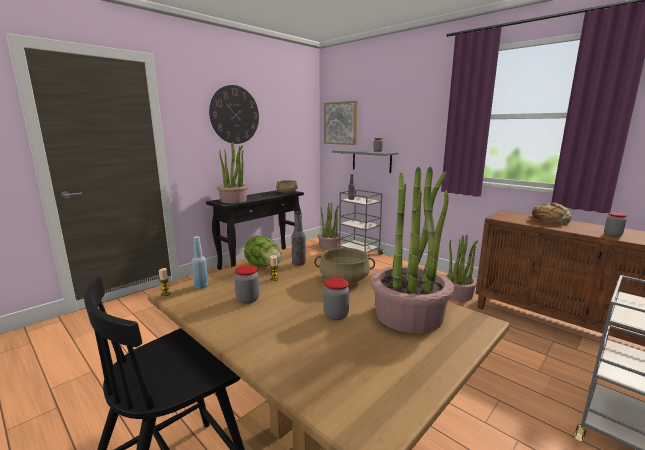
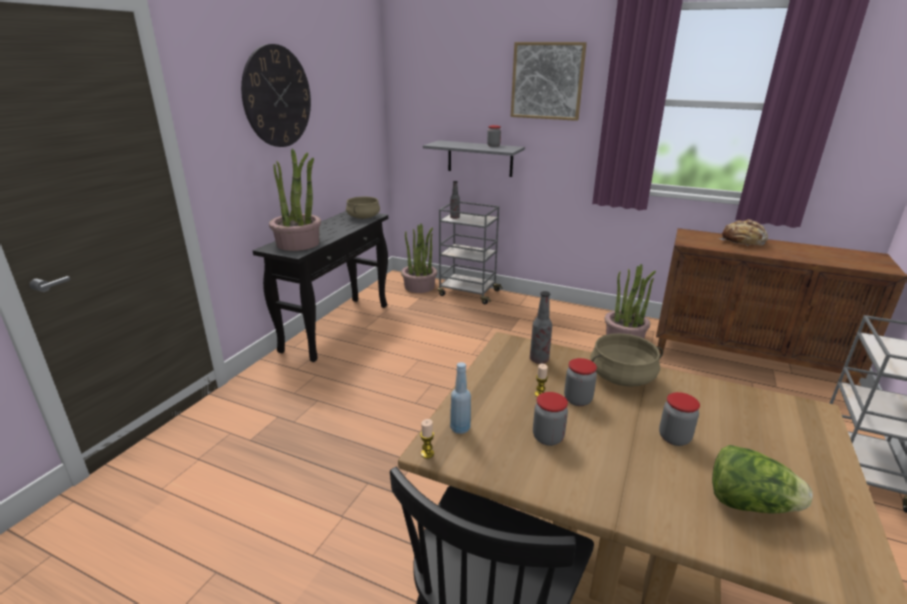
camera: 20 degrees left, 10 degrees up
(264, 265) = (500, 372): lettuce -> lettuce (748, 503)
(340, 123) = (424, 98): picture -> picture (547, 81)
(409, 314) = (744, 417): potted plant -> none
(612, 235) = (818, 258): jar -> jar (578, 399)

